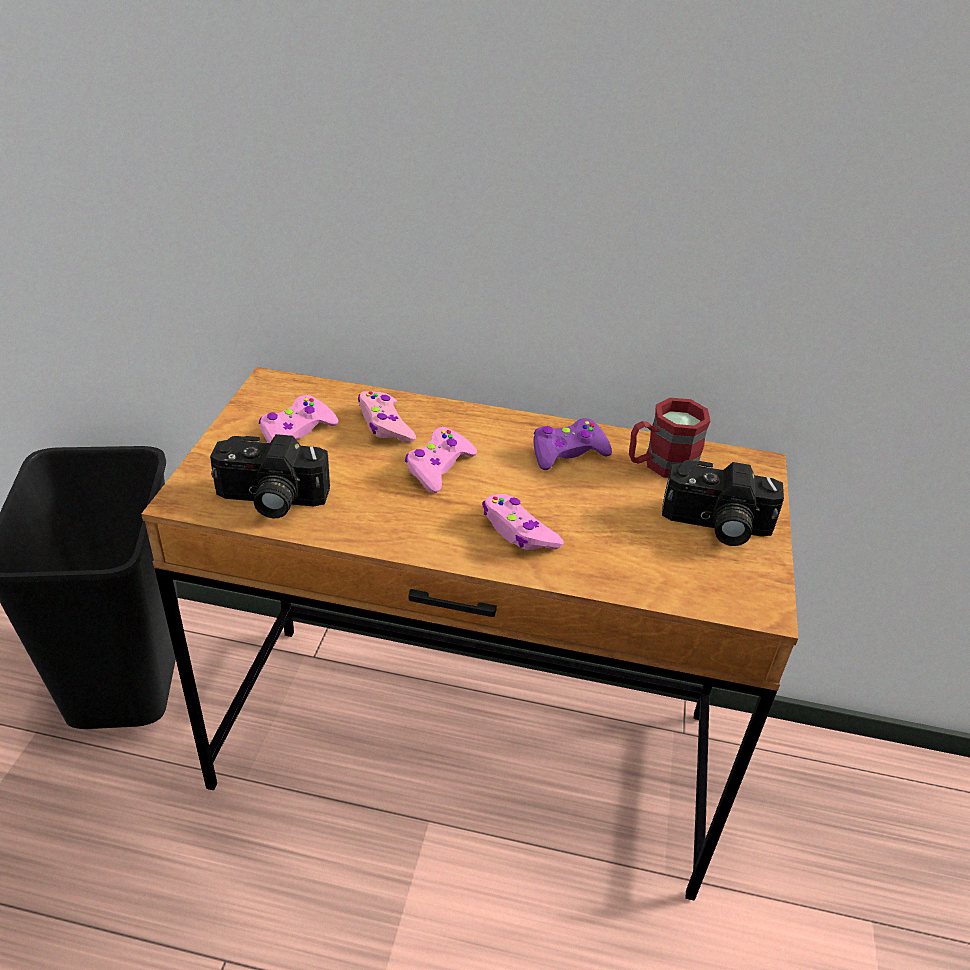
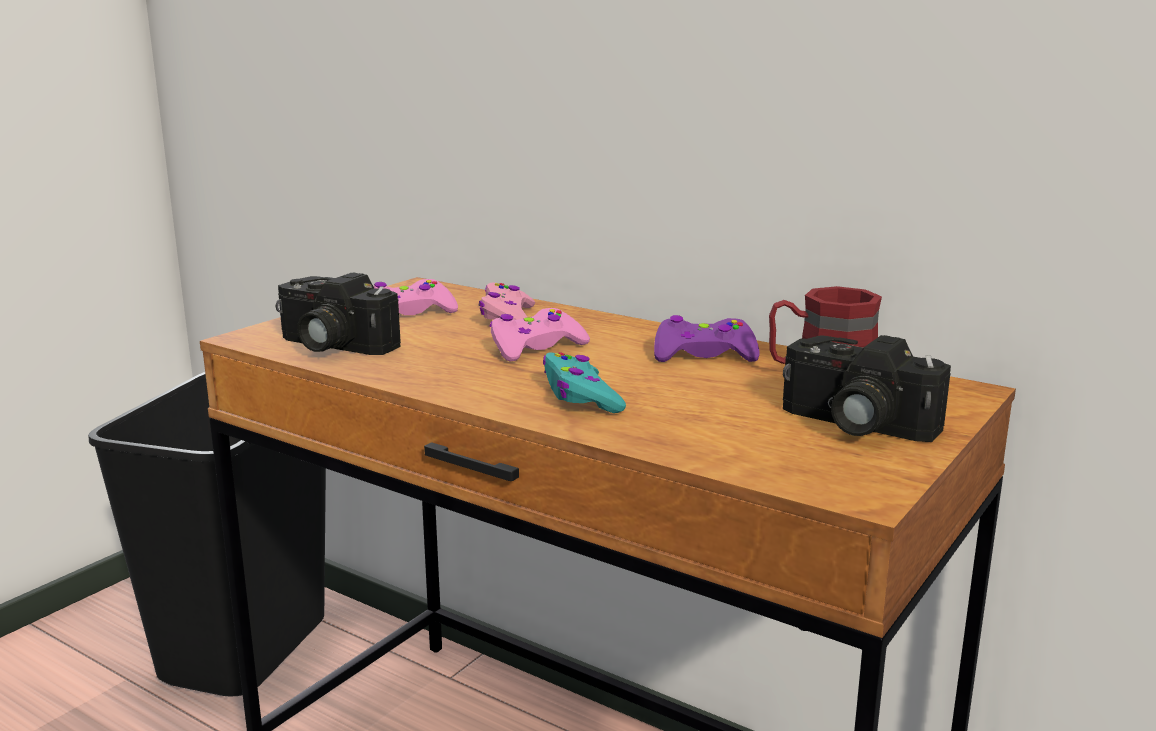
camera: 25 degrees right, 20 degrees down
(518, 531) = (580, 396): pink game controller -> turquoise game controller

